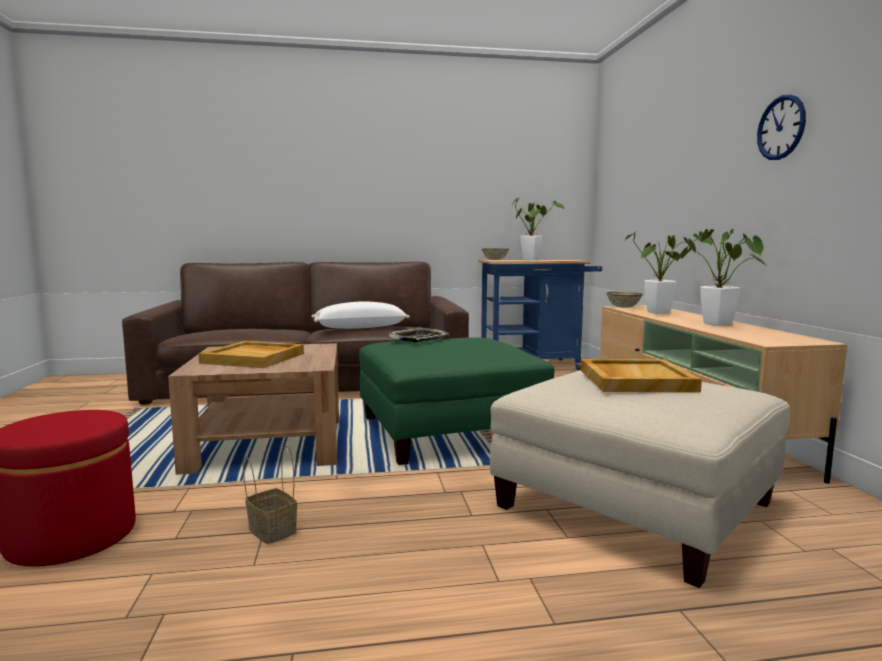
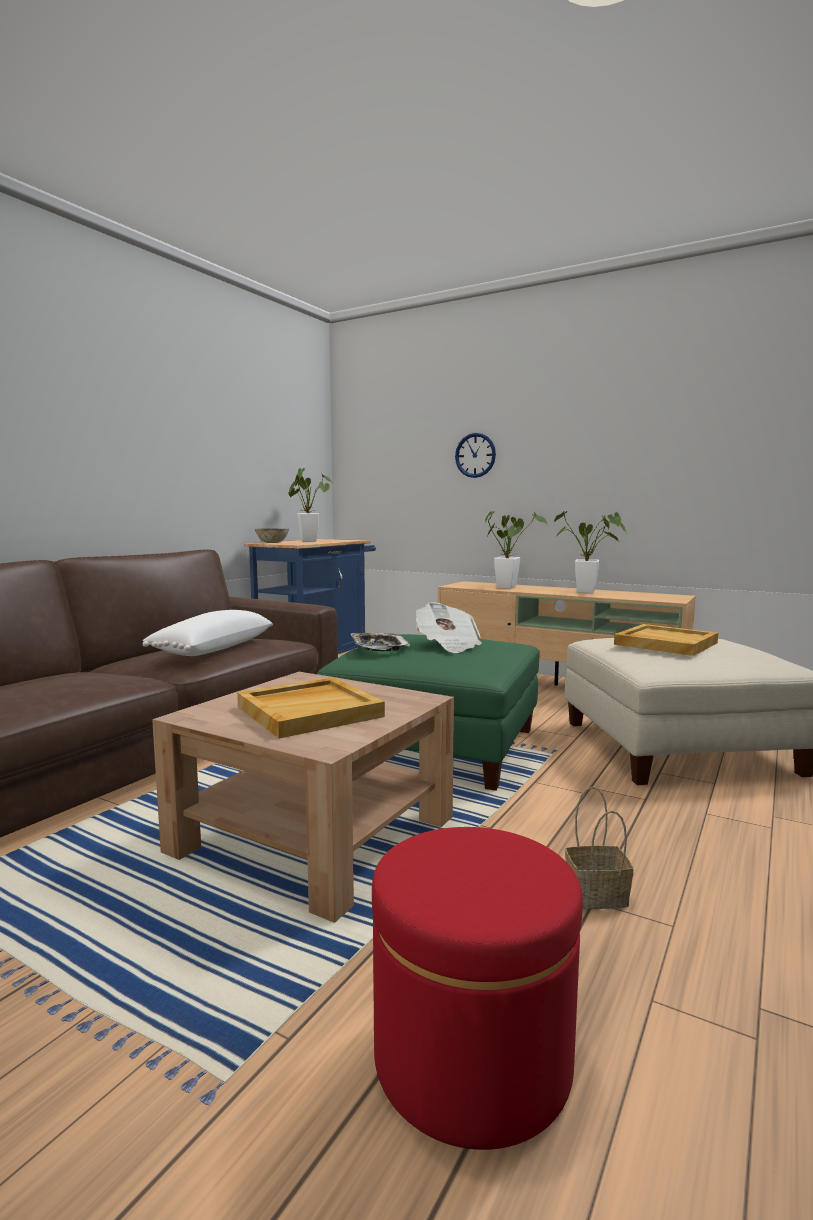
camera: 50 degrees left, 0 degrees up
(459, 346) = (448, 645): none -> newspaper
(624, 307) = (459, 585): bowl -> none
(781, 128) = (612, 431): wall clock -> wall clock (475, 455)

